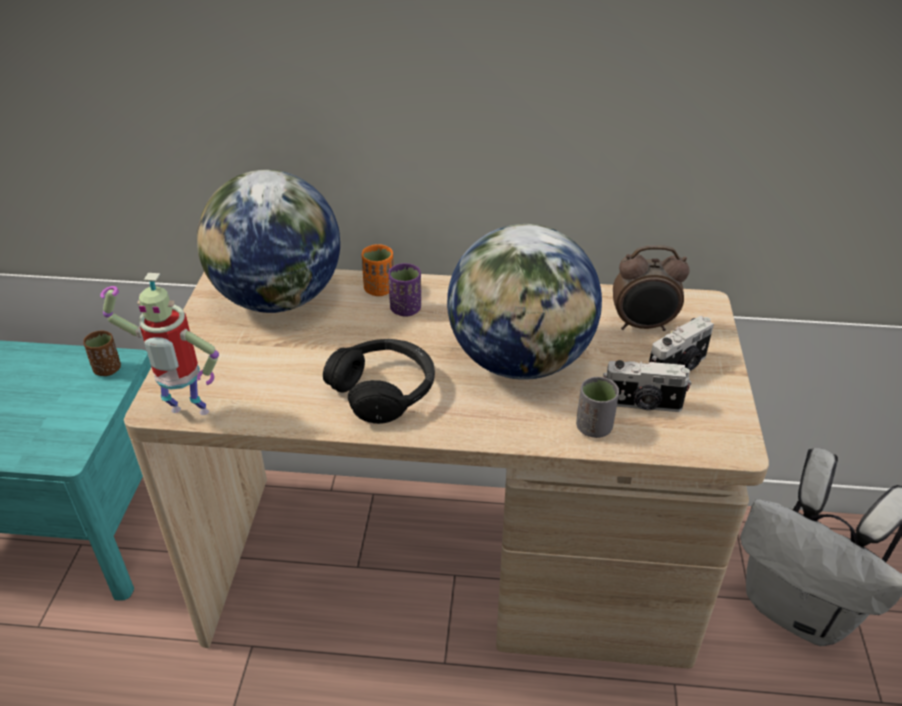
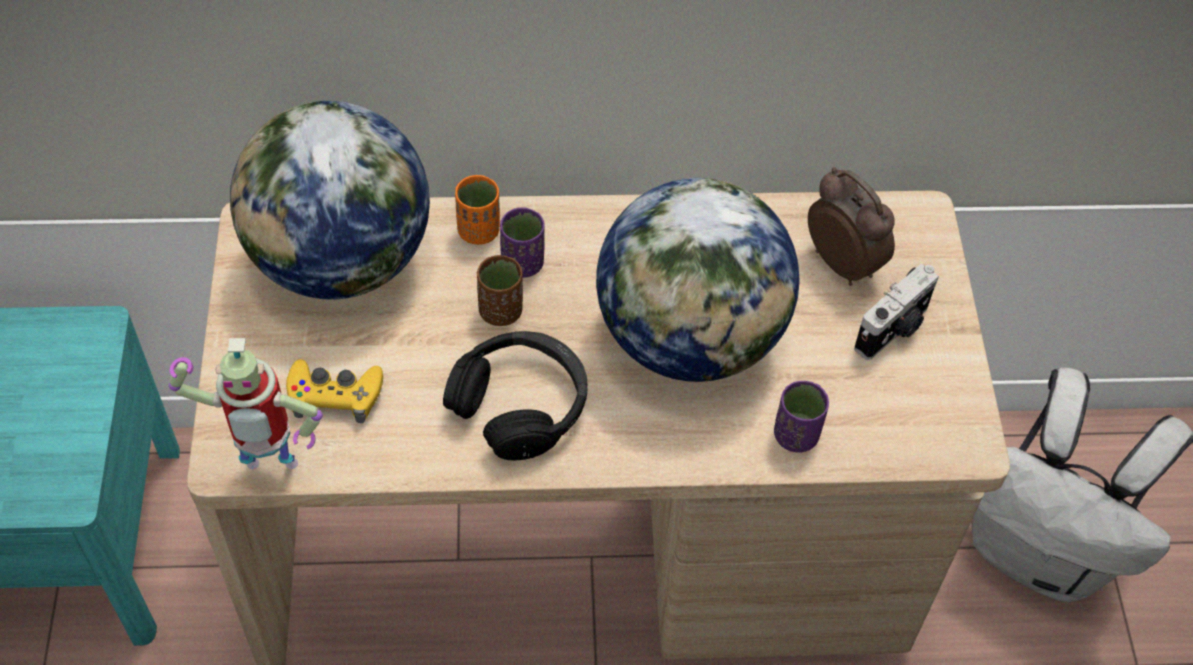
camera: 10 degrees left, 15 degrees up
(107, 369) = (78, 346): brown cup -> brown cup (501, 311)
(249, 373) = (335, 395): none -> yellow game controller
(594, 428) = (796, 435): grey cup -> purple cup
(642, 405) = (852, 393): camera -> none
(643, 326) = (843, 263): alarm clock -> alarm clock turned 120 degrees counterclockwise

